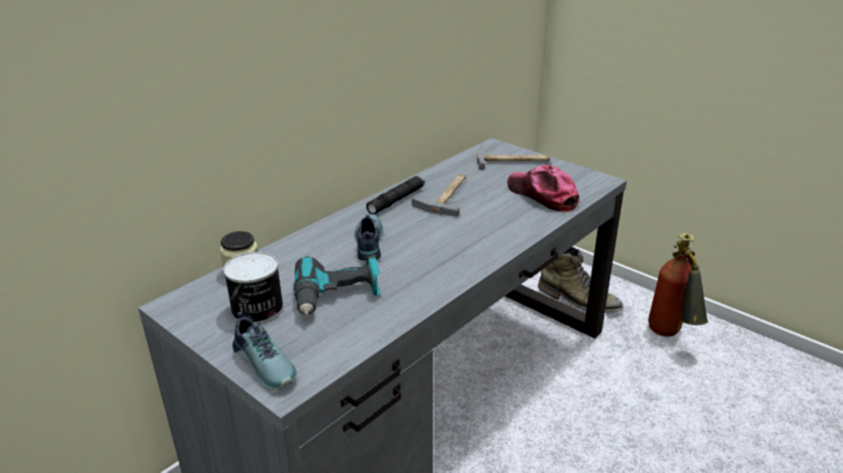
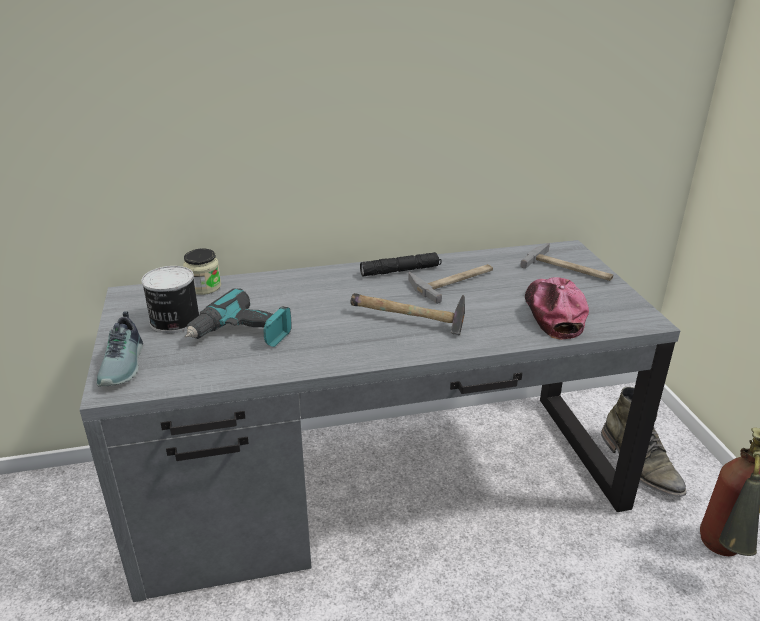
camera: 35 degrees right, 0 degrees up
(367, 243) = (325, 299): shoe -> none
(456, 236) = (409, 322): none -> hammer

